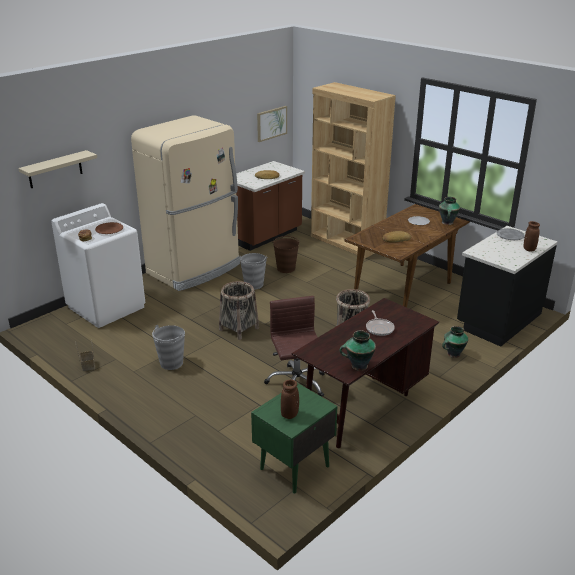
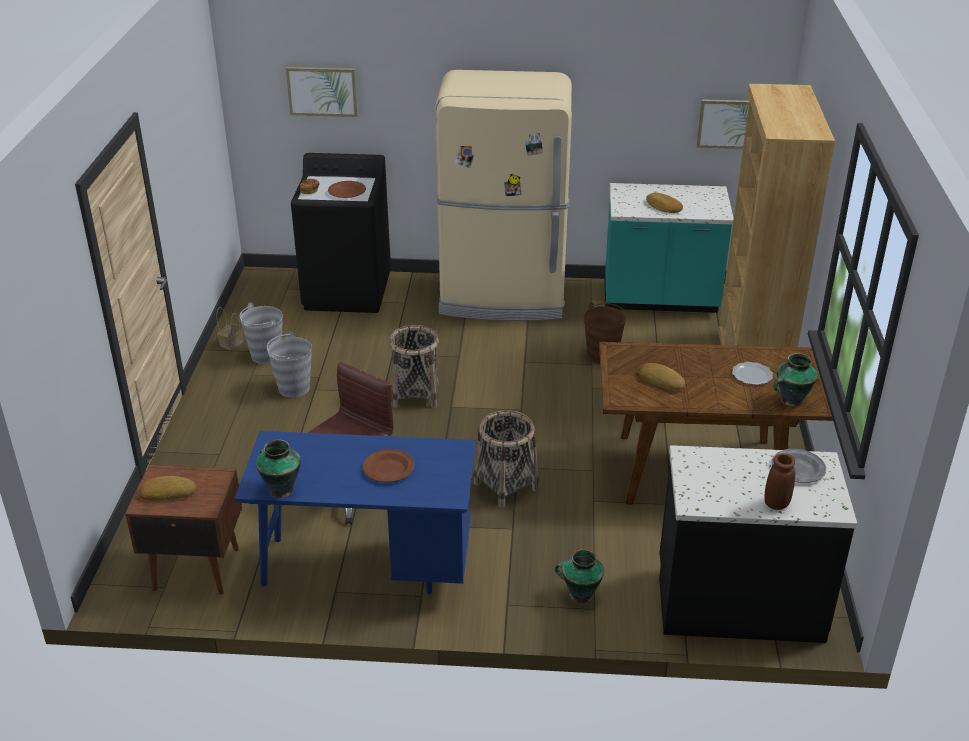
camera: 50 degrees right, 5 degrees up
(55, 169) = (322, 91): beige shelf -> picture
(107, 307) = (348, 292): white washing machine -> black washing machine
(253, 285) = (527, 354): grey bucket -> grey bucket (265, 356)
(265, 236) = (660, 300): brown counter -> turquoise counter
(289, 414) = (167, 492): brown vase -> bread
(293, 467) = (195, 568): green nightstand -> brown nightstand
(363, 406) = (366, 567): brown desk -> blue desk
(379, 328) = (389, 468): frying pan -> brown plate

